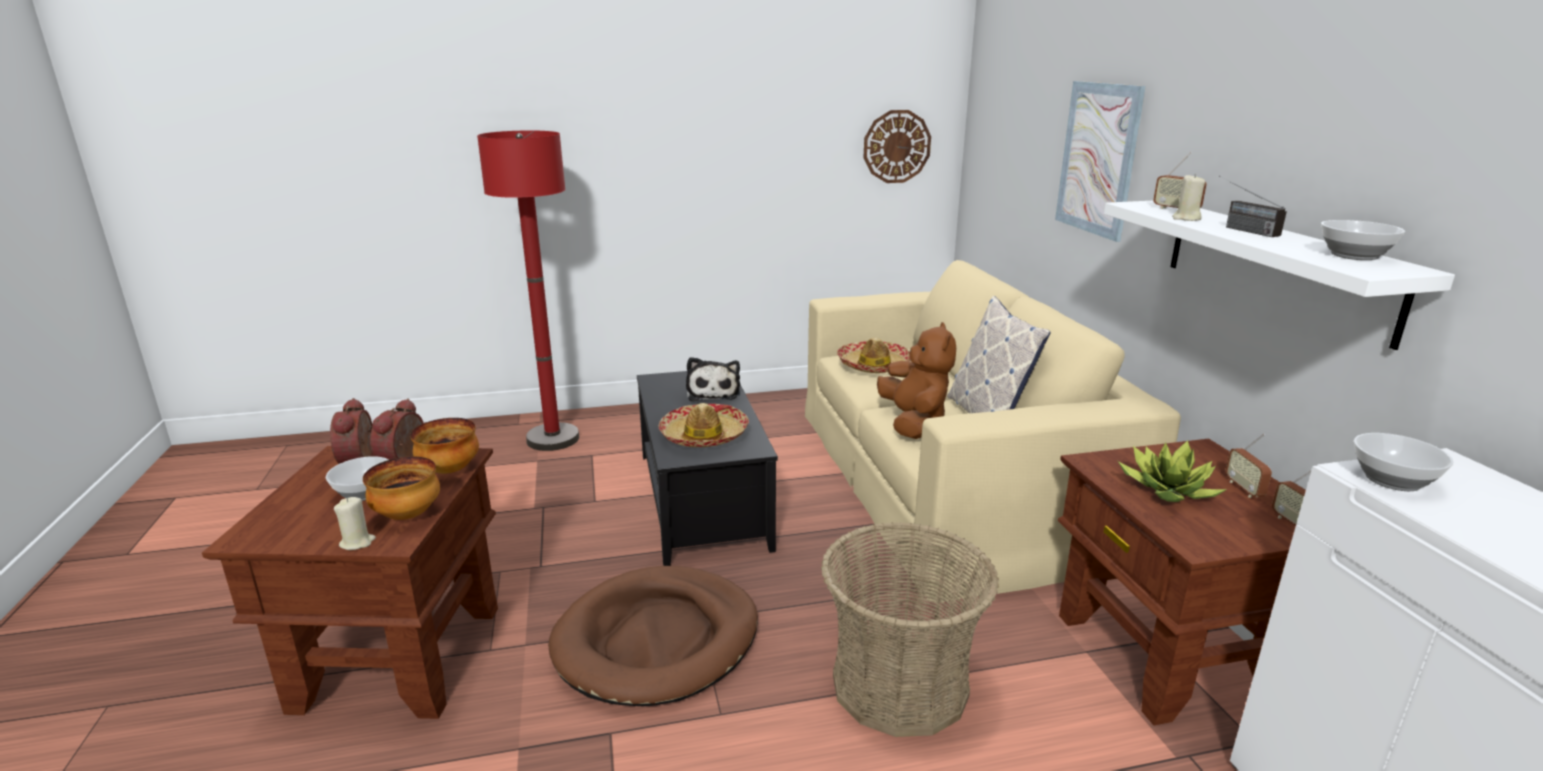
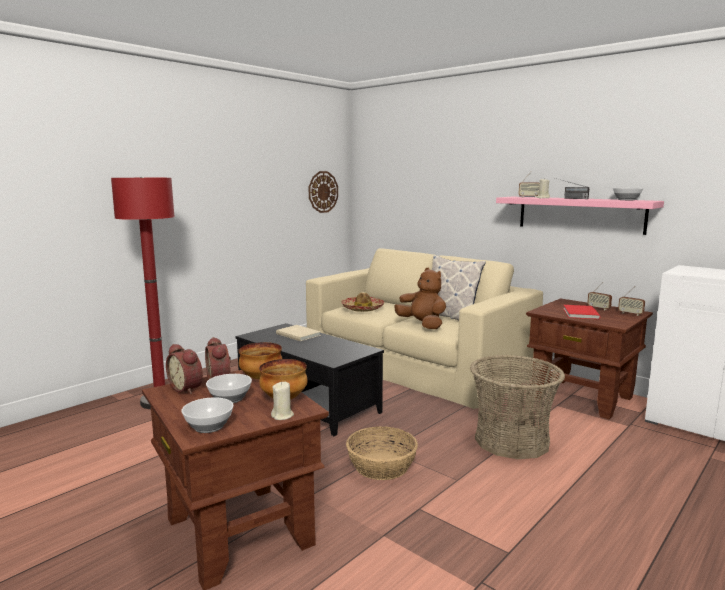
camera: 35 degrees left, 10 degrees down
(657, 640) = (381, 465): brown dog bed -> basket
(704, 435) = (331, 350): hat -> none
(713, 392) = (298, 334): plush toy -> beige book
(1098, 159) = (461, 184): picture -> none
(1168, 490) = (579, 313): potted plant -> red book
(1275, 266) = (580, 214): white shelf -> pink shelf
(1394, 481) = (688, 272): bowl -> bowl (209, 427)

